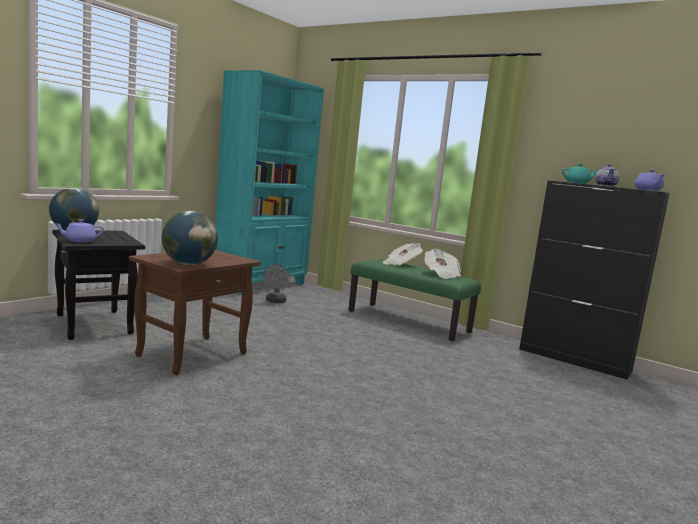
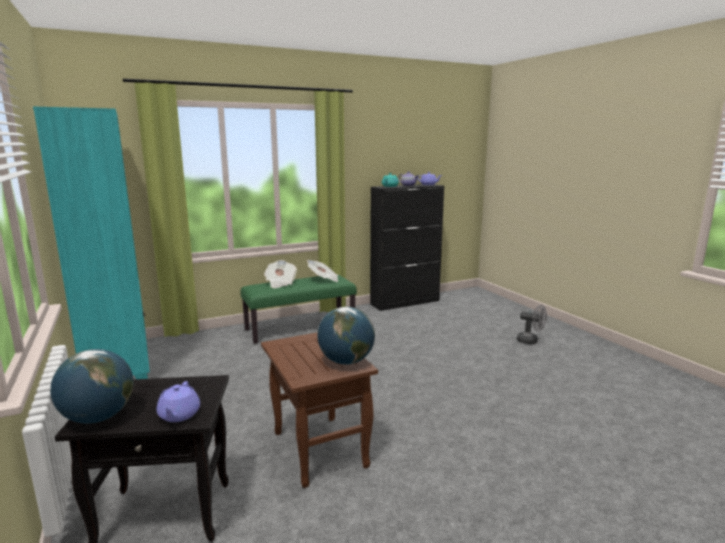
camera: 60 degrees left, 5 degrees up
(275, 301) = (190, 372): grey fan -> grey fan (530, 341)

